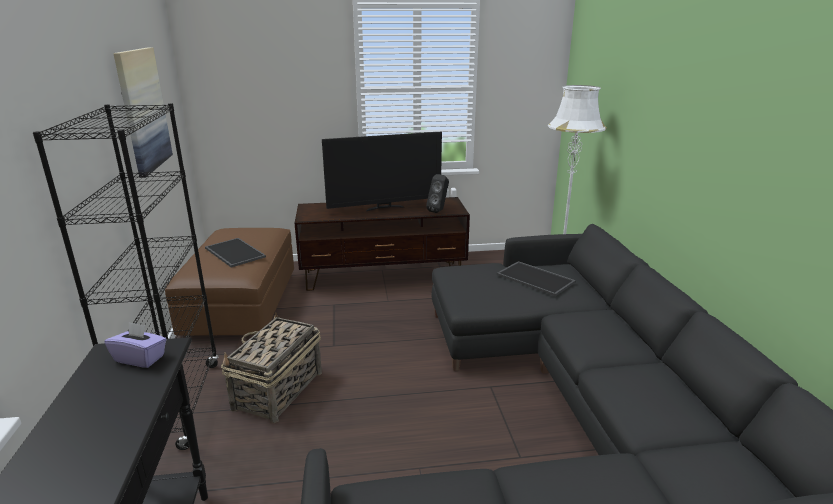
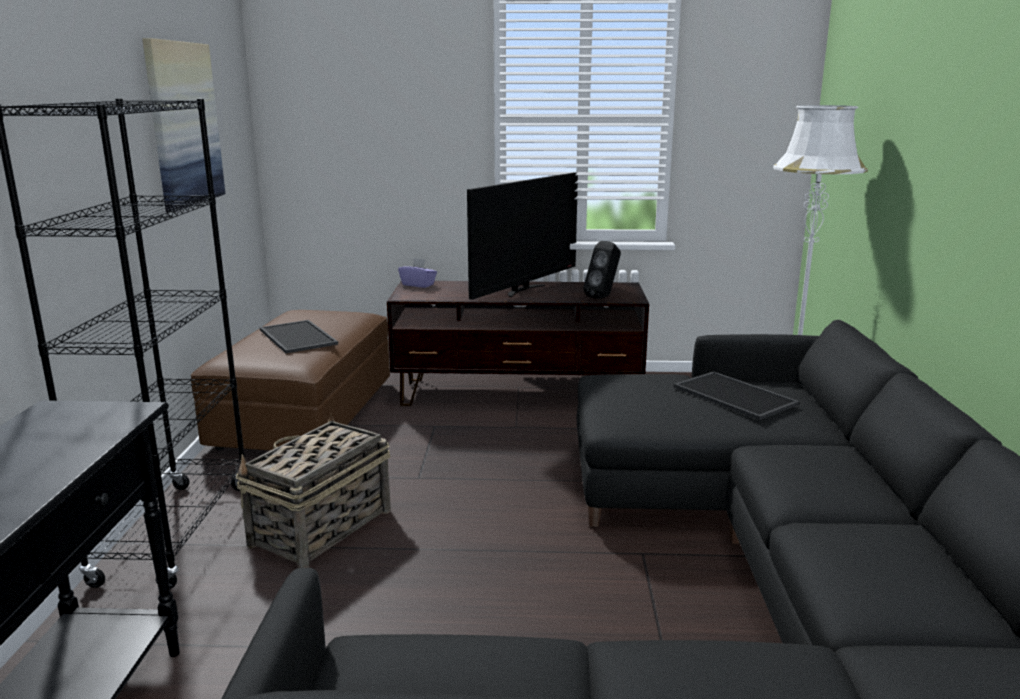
camera: 10 degrees right, 5 degrees down
(140, 358) = (88, 419): purple tissue box -> purple tissue box (418, 285)
(384, 208) = (523, 290): television -> television turned 45 degrees counterclockwise

